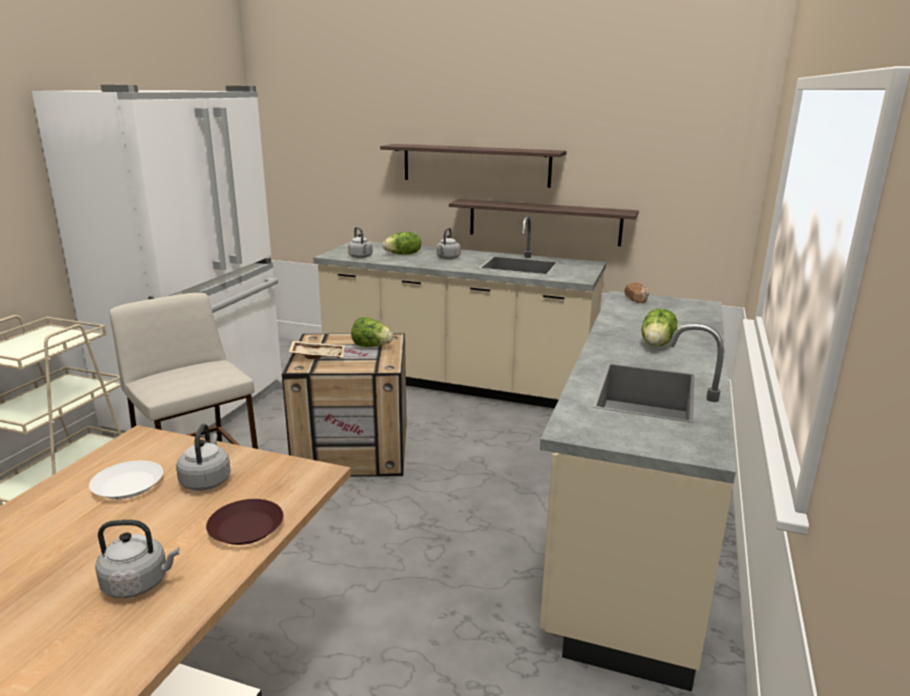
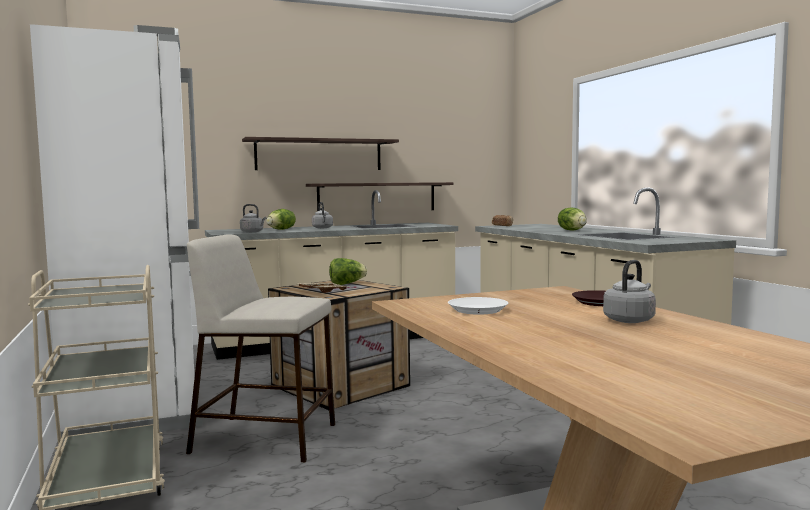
camera: 40 degrees left, 15 degrees down
(206, 480) = (514, 300): grey kettle -> none

